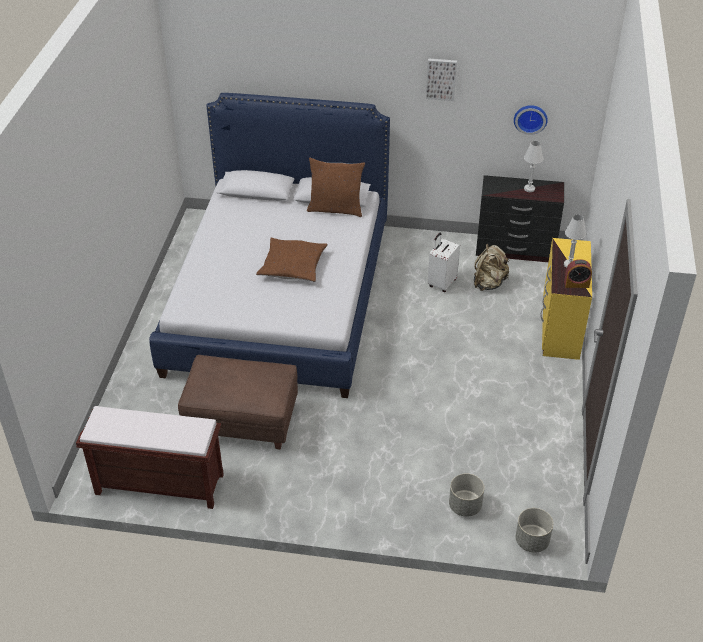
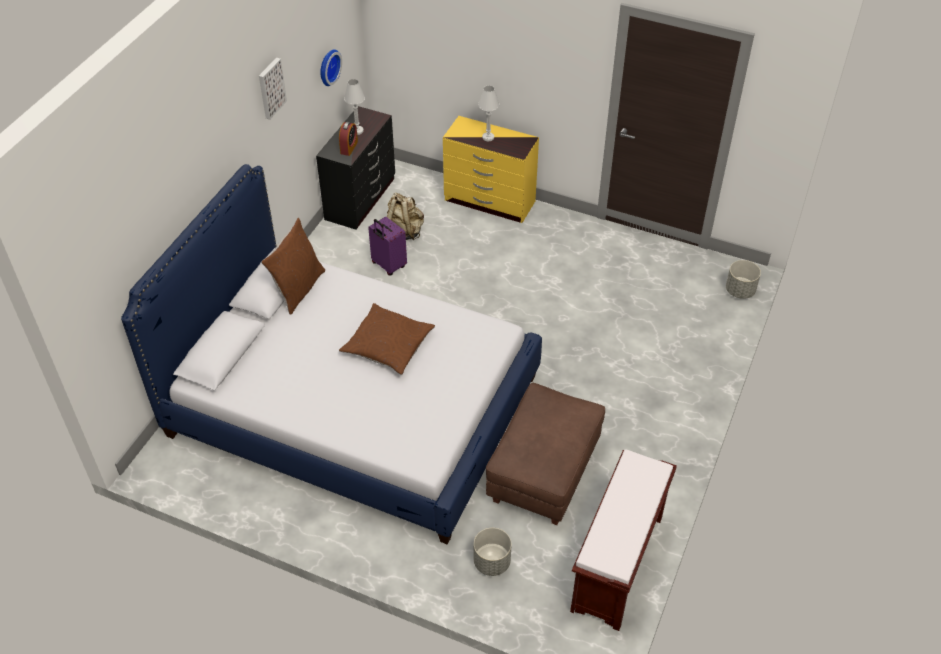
camera: 75 degrees left, 5 degrees up
(441, 283) = (388, 265): white suitcase -> purple suitcase
(464, 506) = (694, 323): grey planter -> grey planter (491, 562)
(576, 284) = (517, 141): alarm clock -> alarm clock (349, 147)

